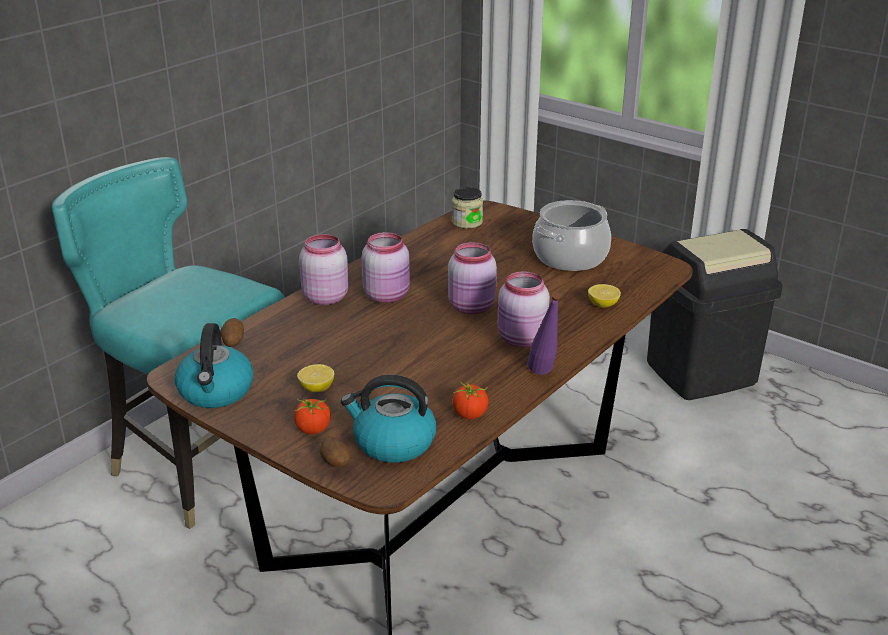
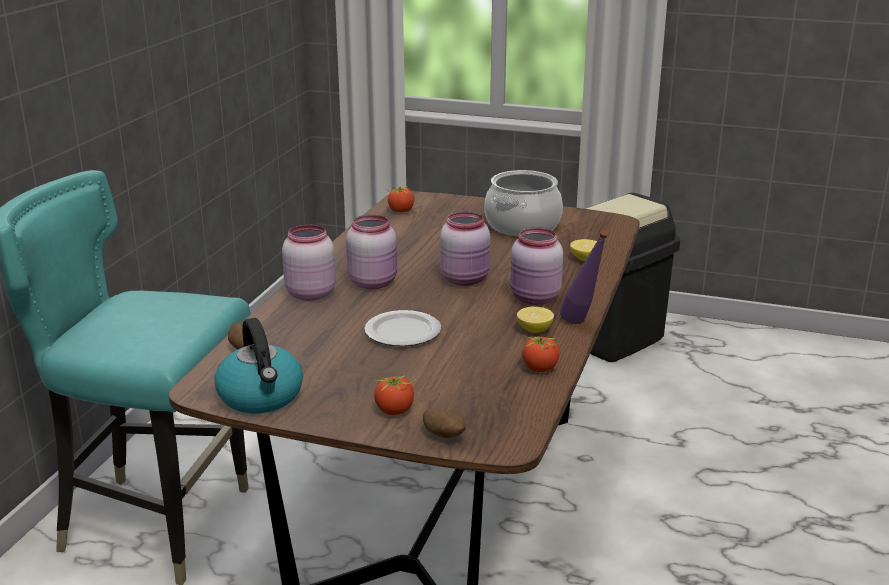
camera: 20 degrees left, 5 degrees down
(317, 388) = (368, 374): lemon -> lemon (534, 330)
(375, 352) = (402, 332): none -> plate
(393, 443) = (486, 406): kettle -> none
(467, 222) = (401, 211): jar -> tomato

